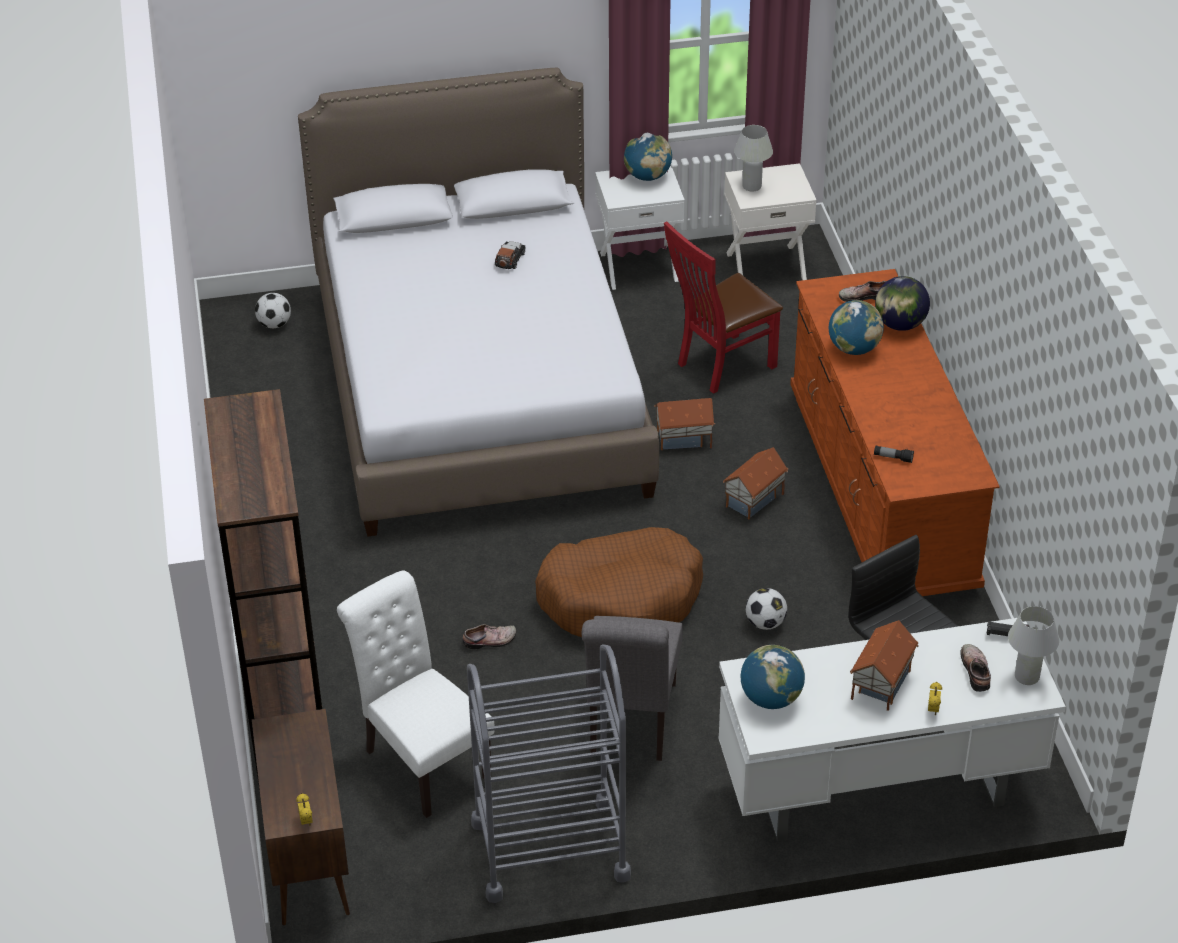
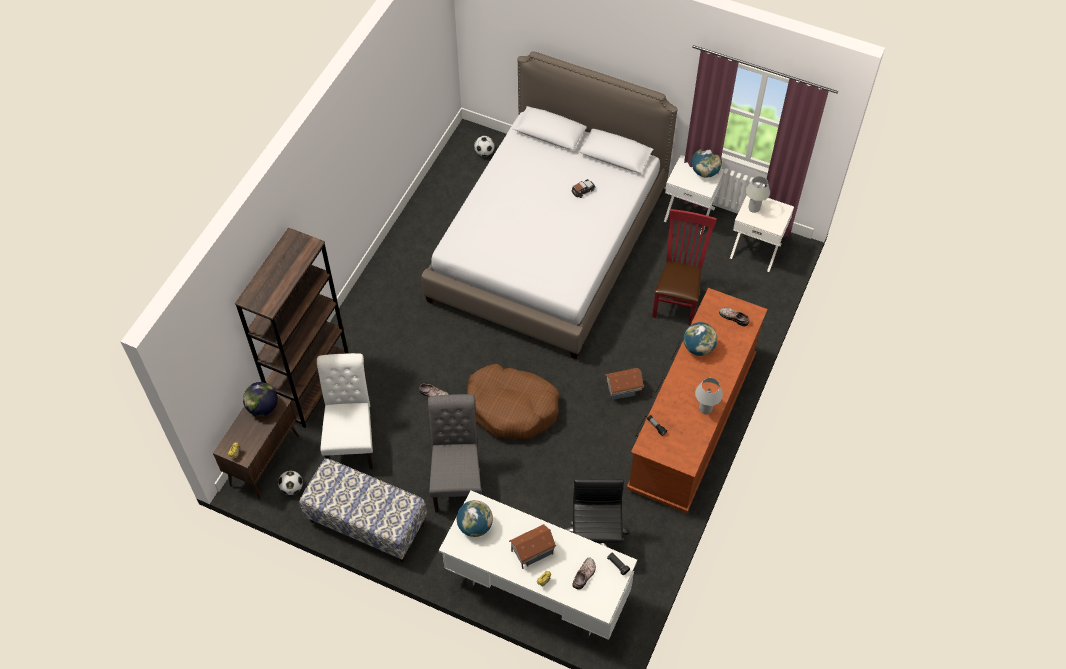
camera: 35 degrees right, 15 degrees up
(550, 850) = (366, 523): grey cart -> bench
(630, 724) = (457, 480): grey chair -> grey chair turned 135 degrees clockwise
(684, 440) = (620, 334): toy house -> none
(720, 366) = (677, 300): red chair -> red chair turned 105 degrees clockwise
(765, 623) = (566, 464): football -> football (292, 488)
(900, 324) = (736, 346): globe -> globe (262, 407)
(1027, 677) = (605, 594): white table lamp -> white table lamp (705, 409)

